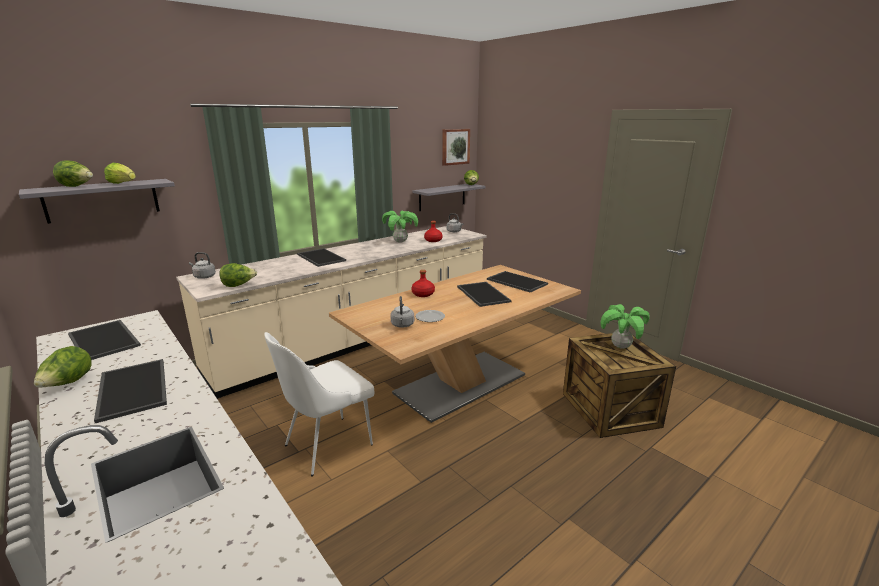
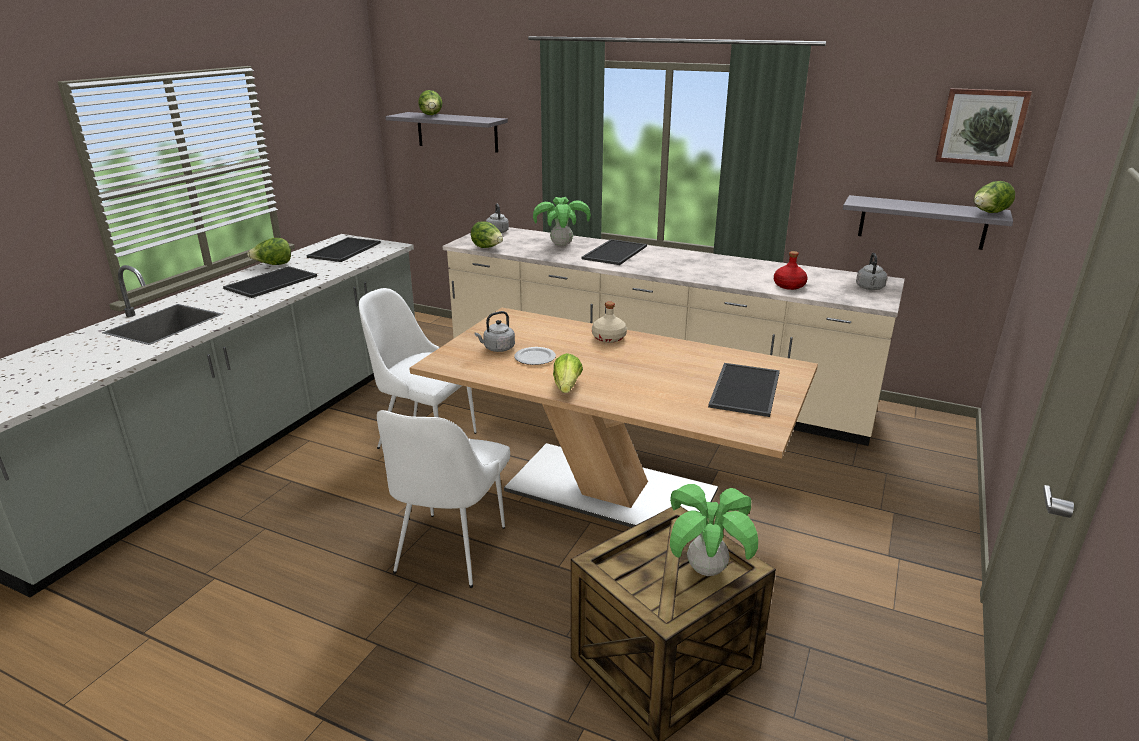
camera: 65 degrees right, 5 degrees up
(123, 184) = (458, 118): lettuce -> lettuce (567, 387)
(400, 241) = (747, 270): potted plant -> potted plant (561, 245)
(423, 294) = (608, 338): red bottle -> beige bottle
(482, 294) = (654, 373): tray -> none
(482, 462) = (451, 550): none -> white chair

